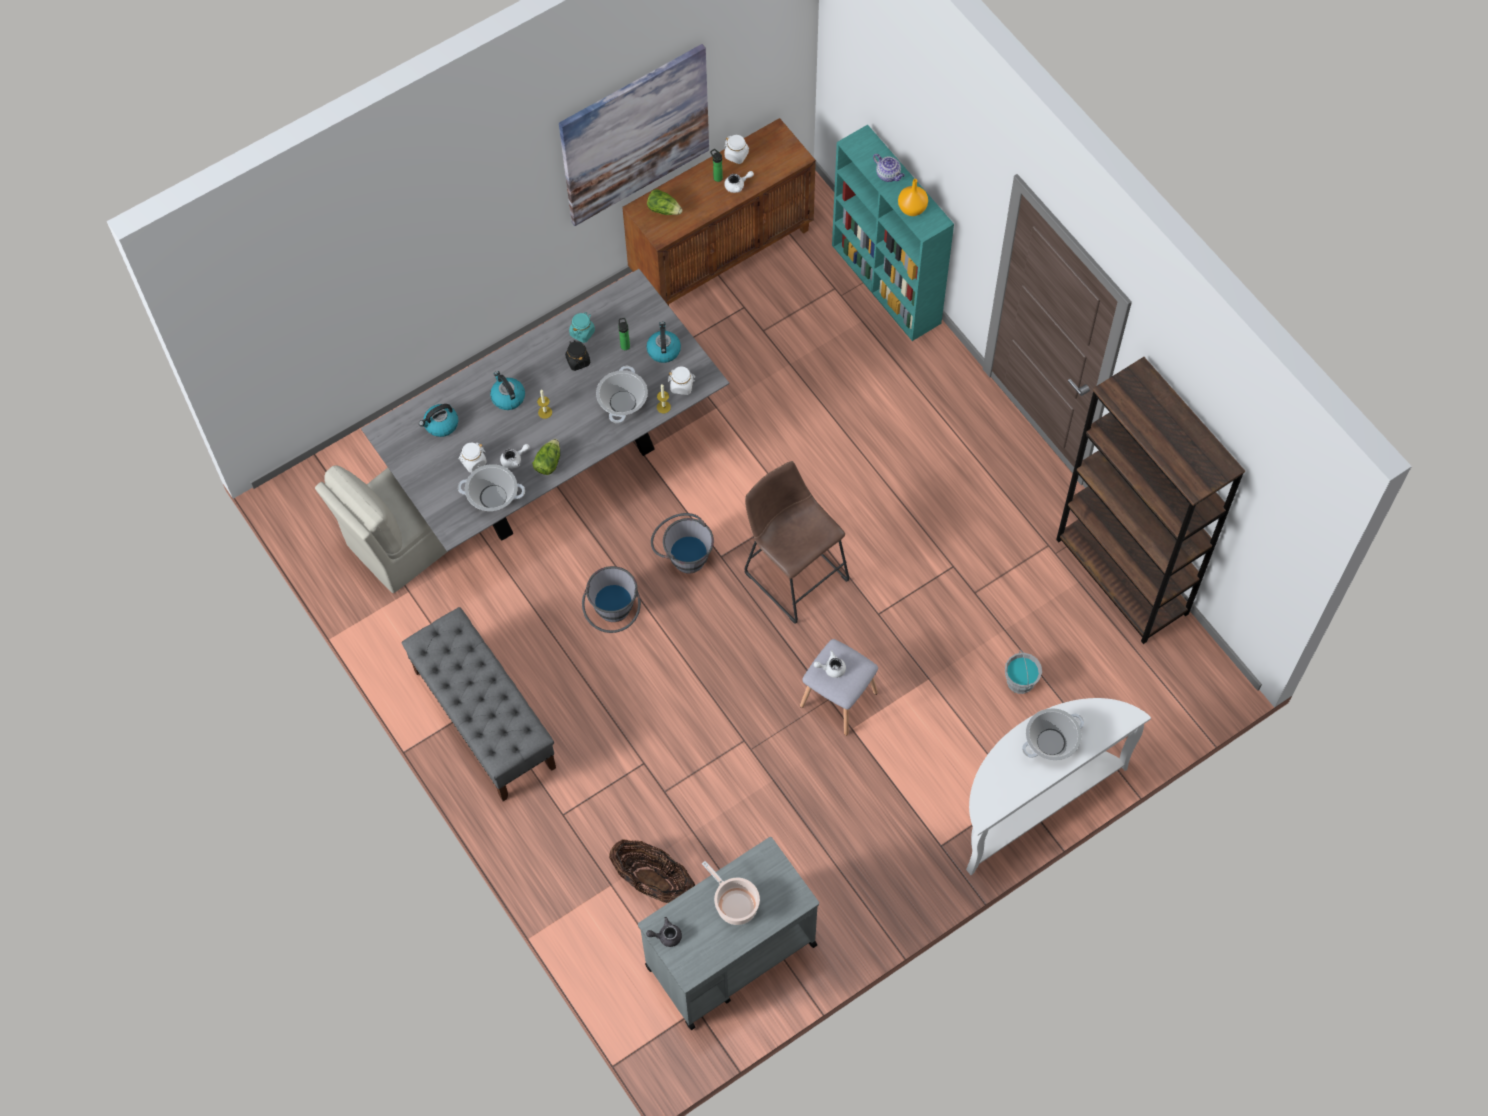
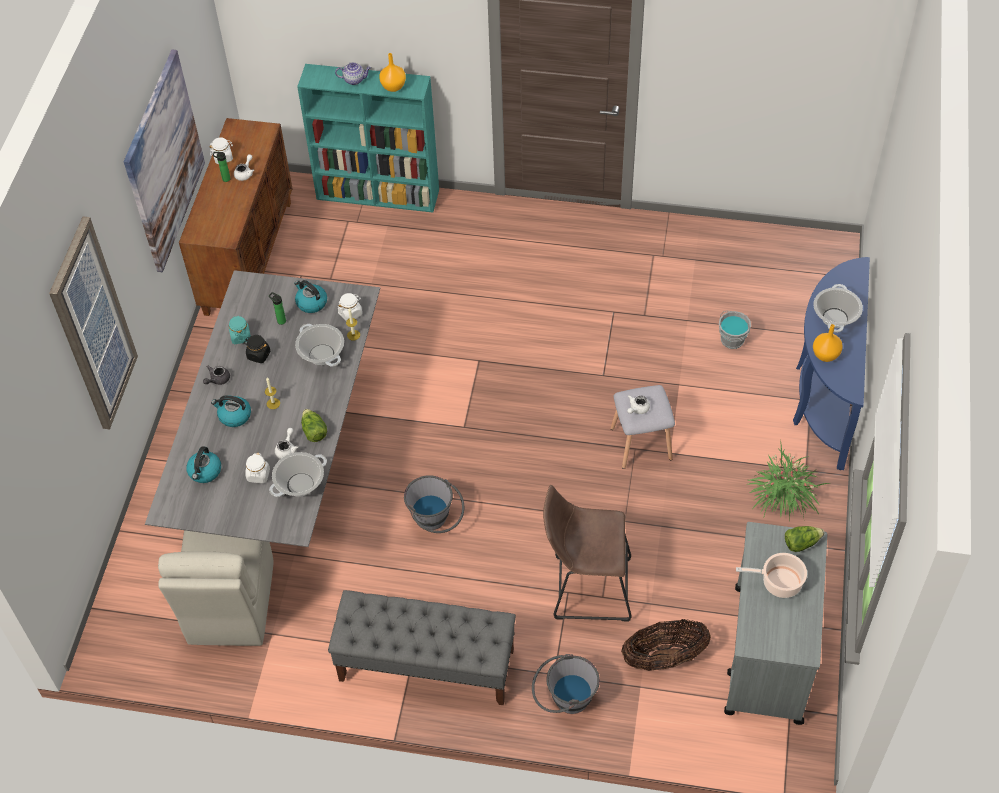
camera: 45 degrees left, 10 degrees down
(433, 242) = (93, 326): none -> picture
(664, 209) = (210, 222): lettuce -> lettuce (801, 543)
(666, 936) = (762, 644): grey teapot -> grey teapot (217, 379)
(683, 555) = (438, 447): grey bucket -> grey bucket (564, 699)
(793, 572) = (521, 397): brown stool -> brown stool (586, 587)
(896, 848) = (783, 495): none -> potted plant
(1002, 766) = (826, 355): none -> orange vase
(1033, 800) = (823, 397): white console table -> blue console table
(1122, 576) = (715, 237): brown bookcase -> none

